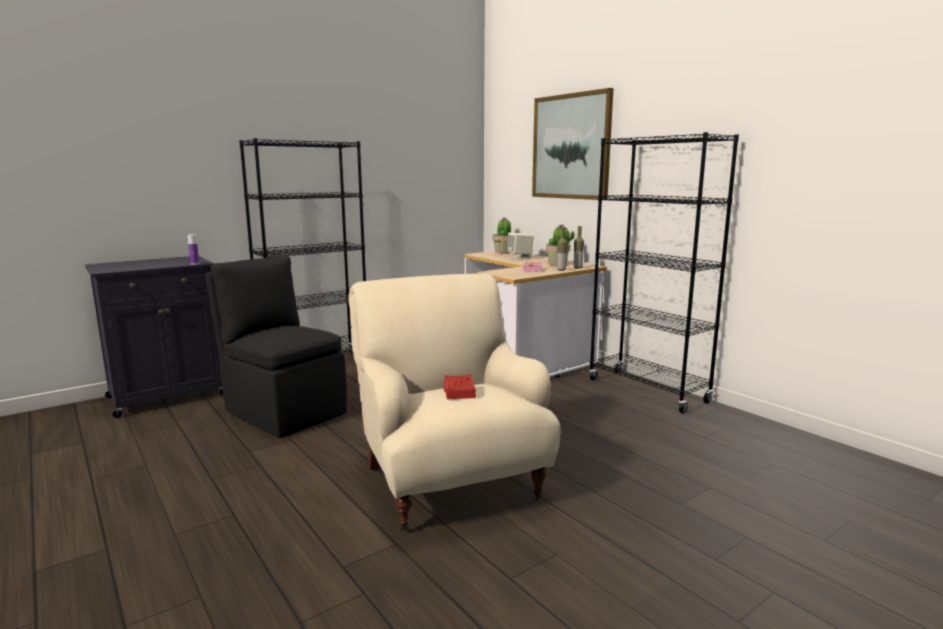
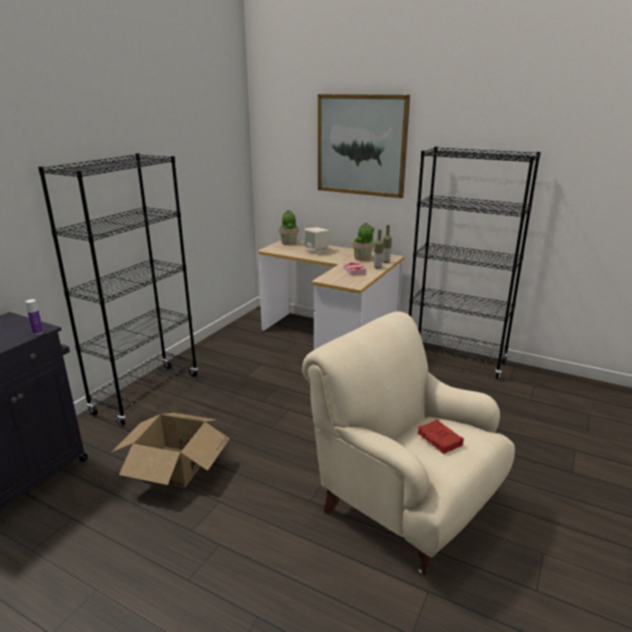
camera: 25 degrees left, 10 degrees up
(284, 411) = (174, 465): black chair -> cardboard box

